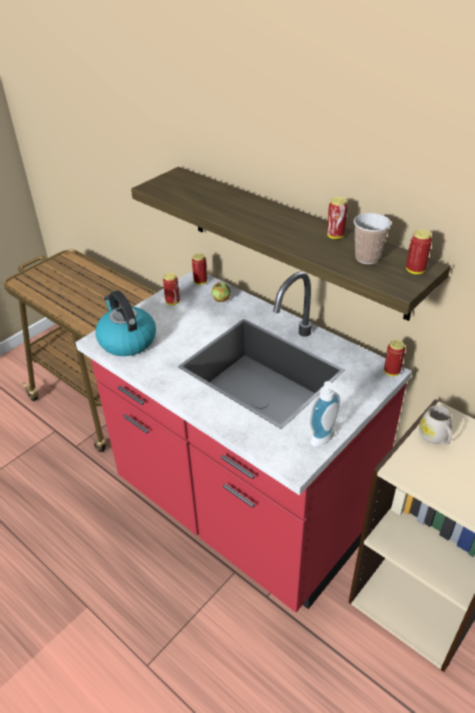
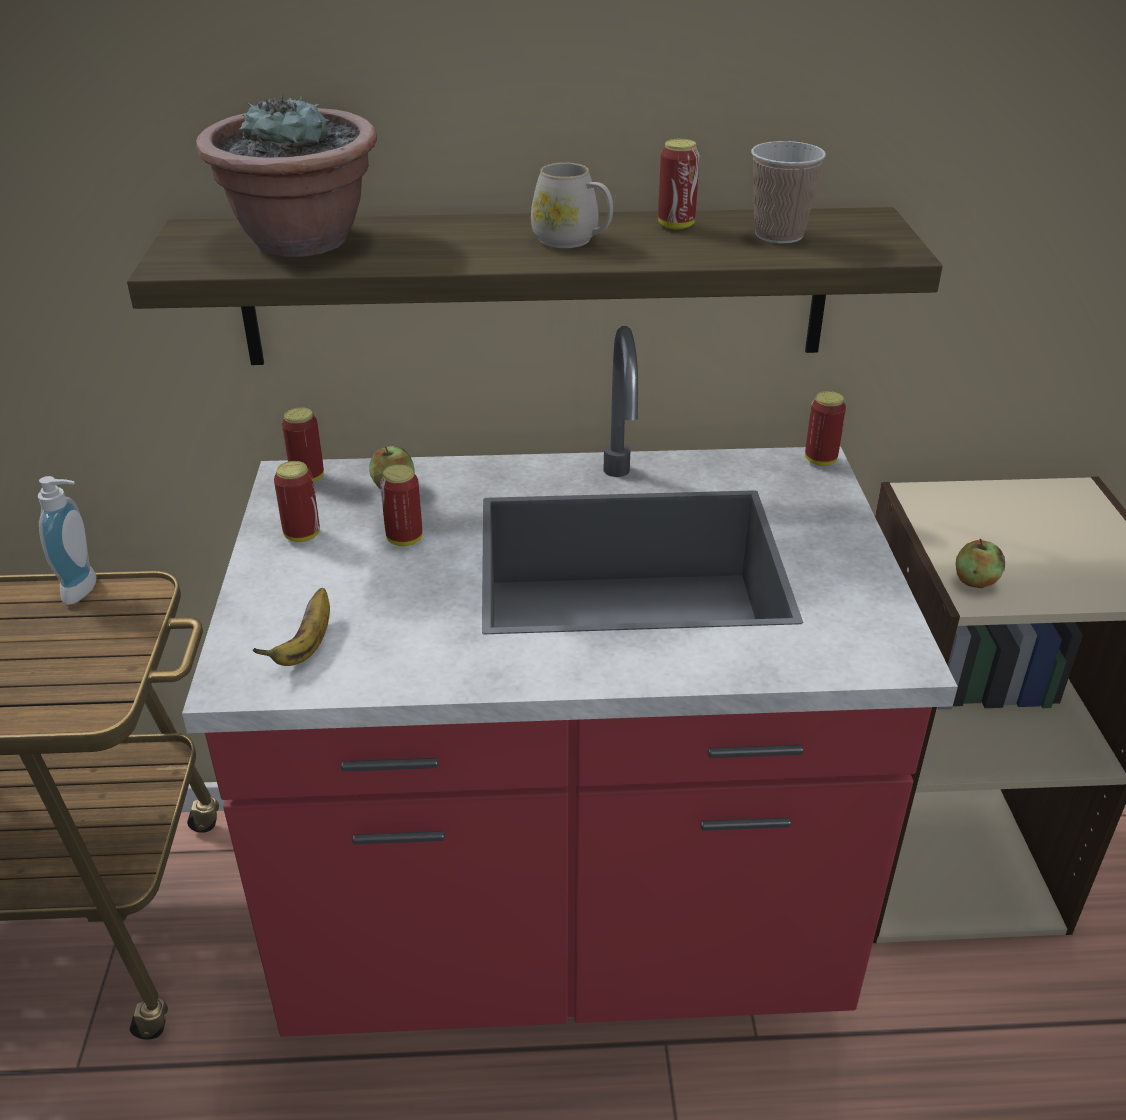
camera: 45 degrees left, 5 degrees down
(126, 340) = (306, 646): kettle -> banana
(199, 191) = (302, 241): none -> potted plant
(325, 440) = (884, 599): soap dispenser -> soap dispenser (85, 589)
(407, 463) = (975, 581): none -> apple
(415, 271) = (870, 227): can -> can (404, 539)
(435, 438) = (956, 530): white mug -> white mug (572, 241)

